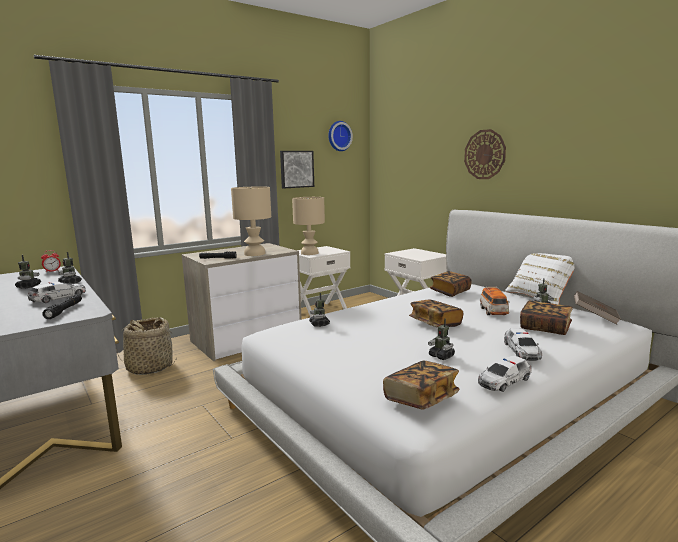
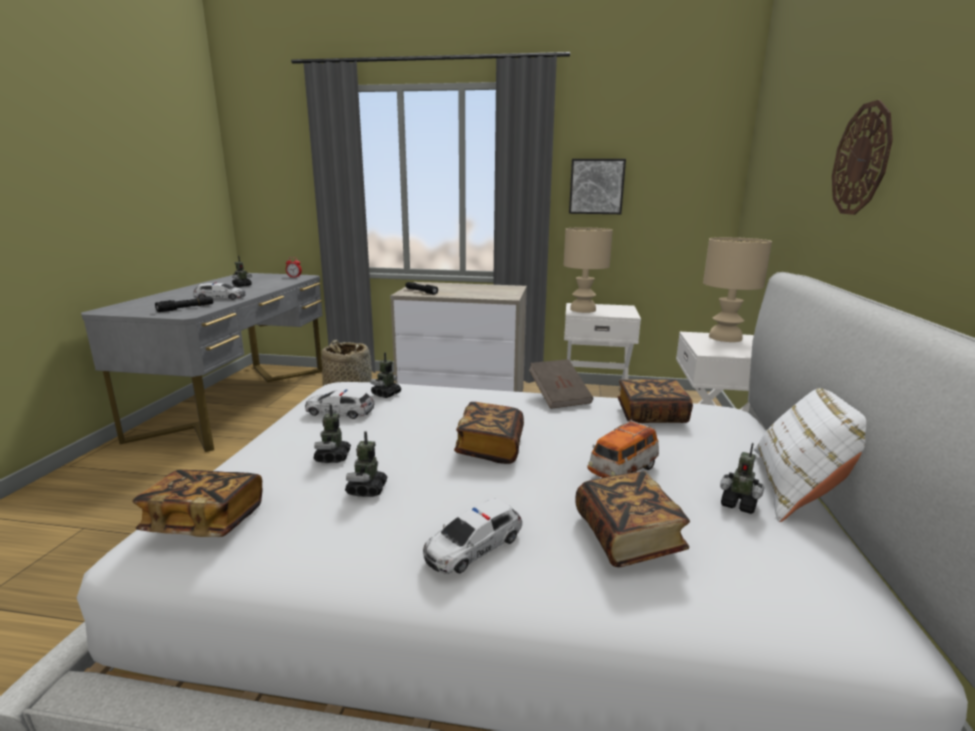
camera: 45 degrees right, 5 degrees up
(70, 283) = (266, 288): toy robot -> toy robot (333, 457)
(254, 254) = (466, 294): beige table lamp -> beige table lamp (724, 338)
(338, 136) = (683, 135): wall clock -> none
(504, 381) = (326, 566): toy car -> toy car (339, 412)
(594, 317) = (812, 579): brown book -> brown book (559, 397)

